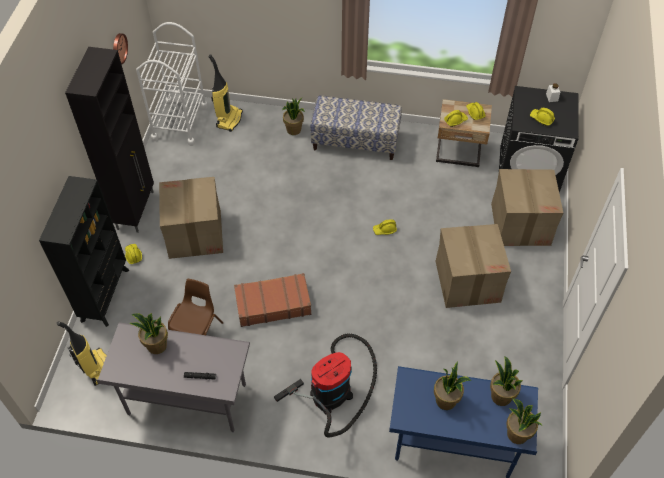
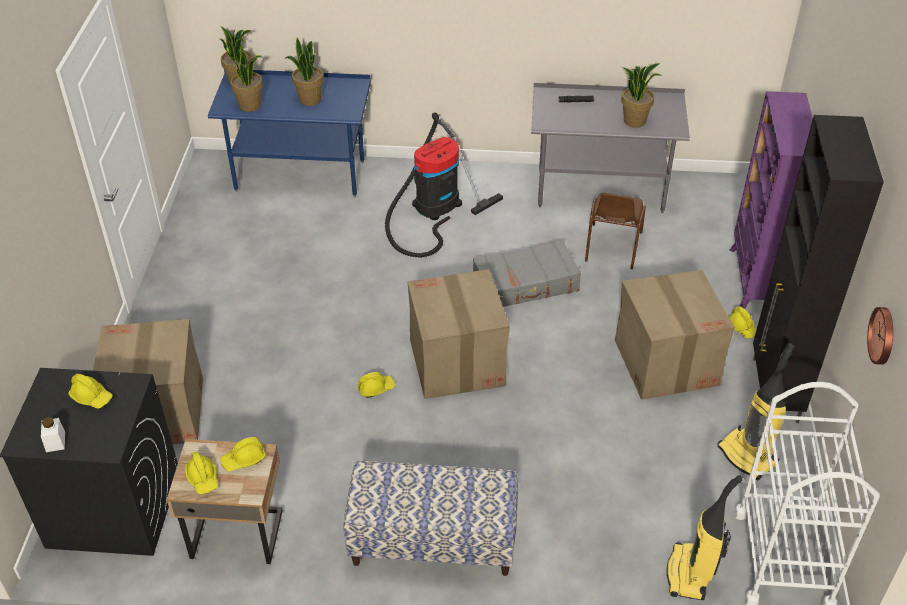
camera: 175 degrees right, 10 degrees down
(97, 367) = (718, 211): vacuum cleaner -> vacuum cleaner (748, 456)
(105, 294) = (753, 280): black bookcase -> purple bookcase
(273, 304) = (526, 284): brown suitcase -> grey suitcase
(294, 130) = (555, 559): potted plant -> none
(467, 281) = (257, 328): cardboard box -> cardboard box (457, 363)

